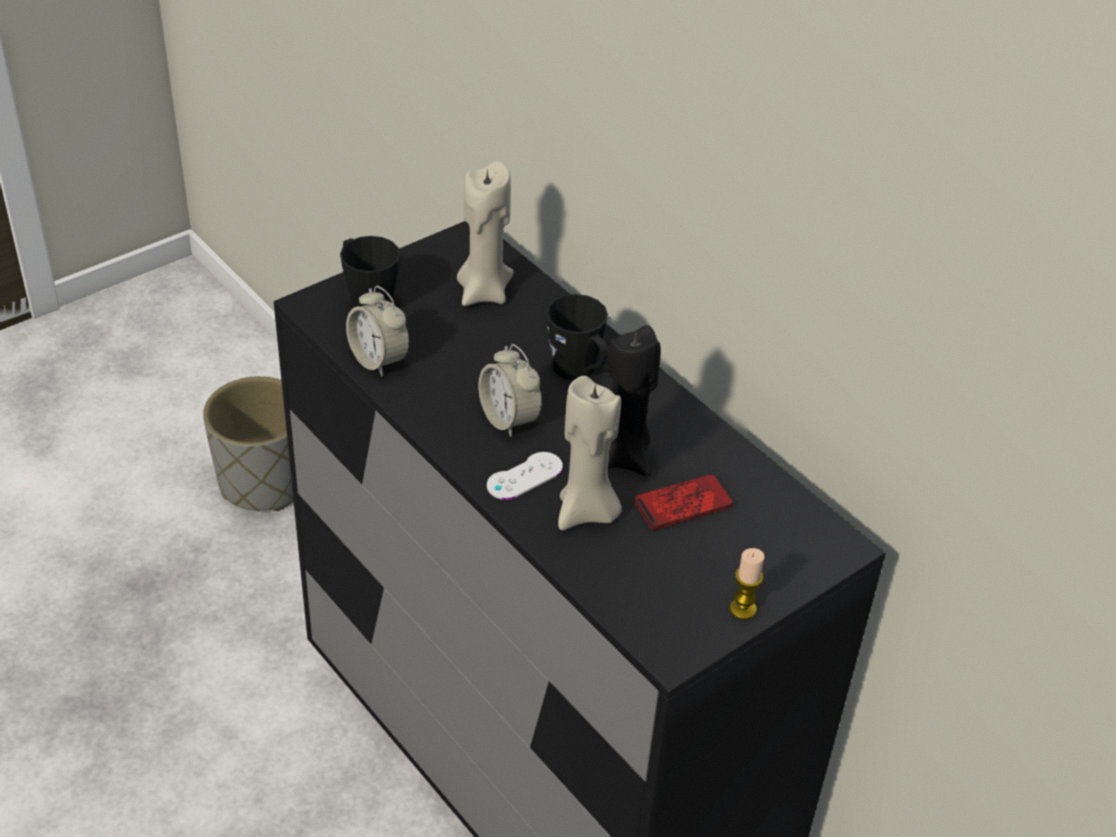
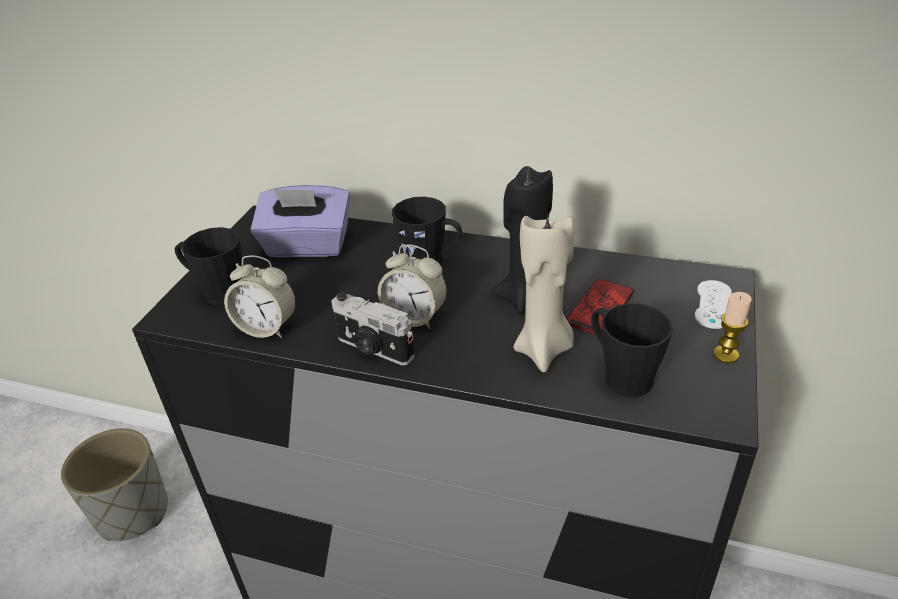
camera: 30 degrees left, 5 degrees down
(447, 429) = (374, 349): none -> camera
(484, 292) = (307, 246): beige candle -> purple tissue box
(524, 476) = (470, 350): white game controller -> white game controller (713, 304)
(627, 571) = (620, 375): none -> black mug

